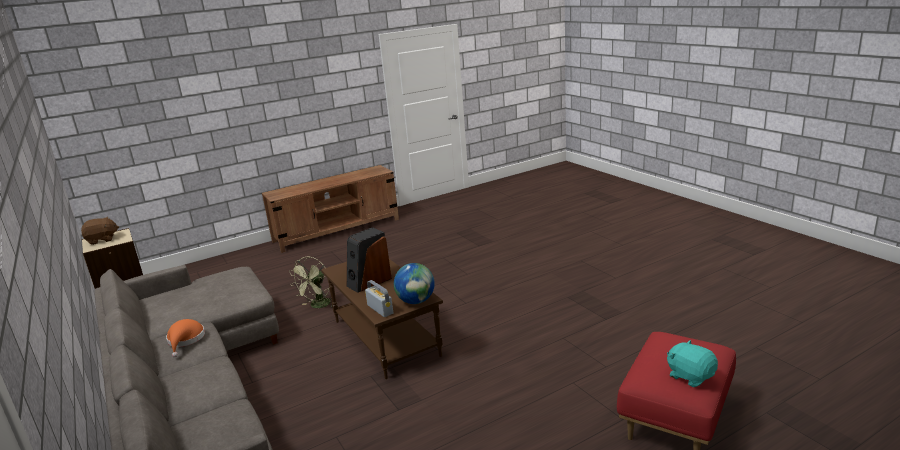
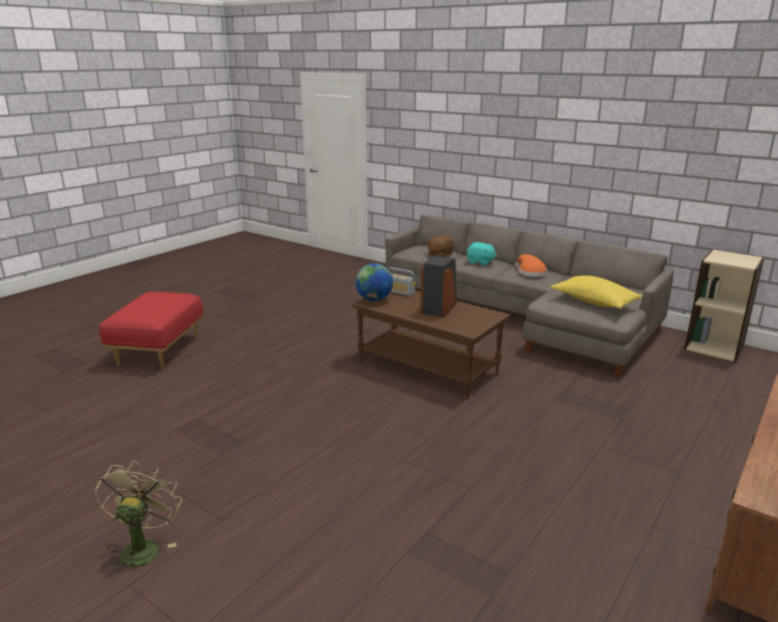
camera: 155 degrees right, 0 degrees up
(102, 240) = (738, 258): brown plush toy -> brown plush toy (439, 254)
(220, 285) = (594, 302): none -> yellow pillow
(318, 306) = (544, 386): green fan -> green fan (142, 547)
(690, 376) = (148, 298): turquoise plush toy -> turquoise plush toy (480, 262)

